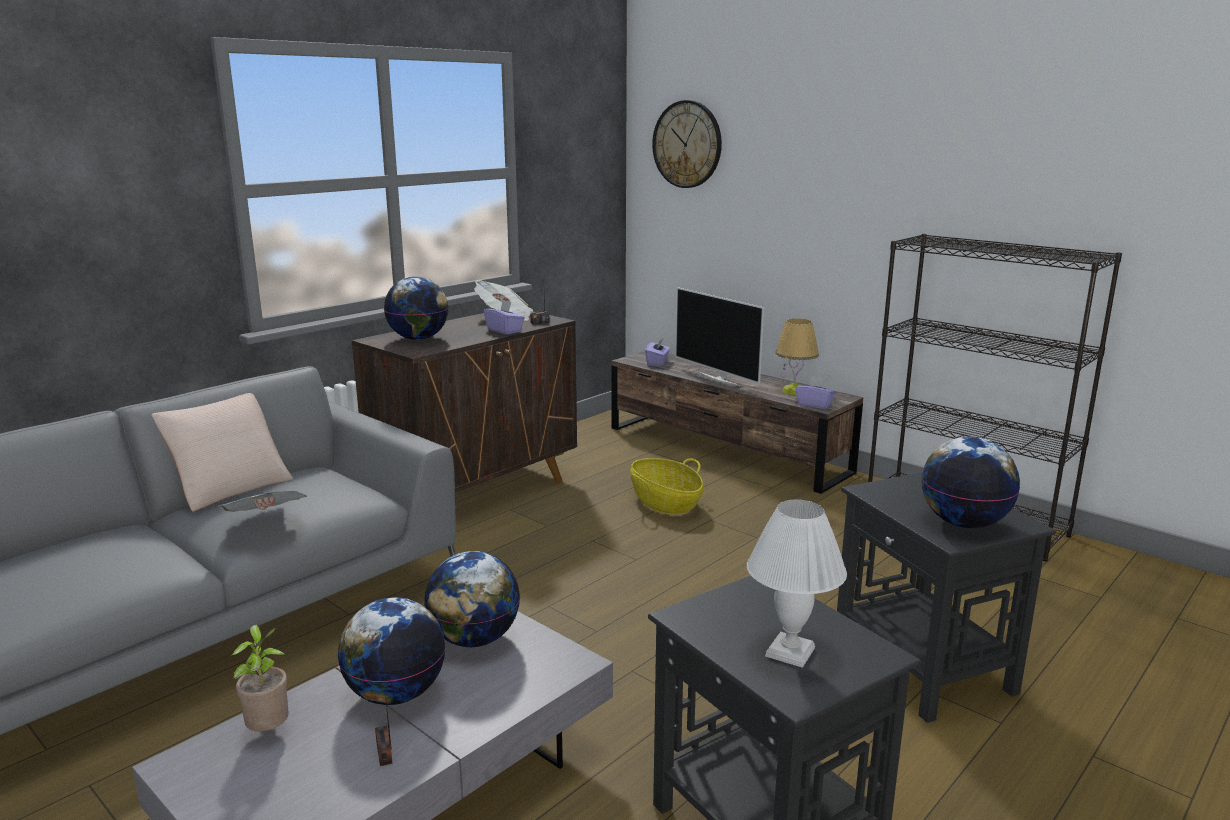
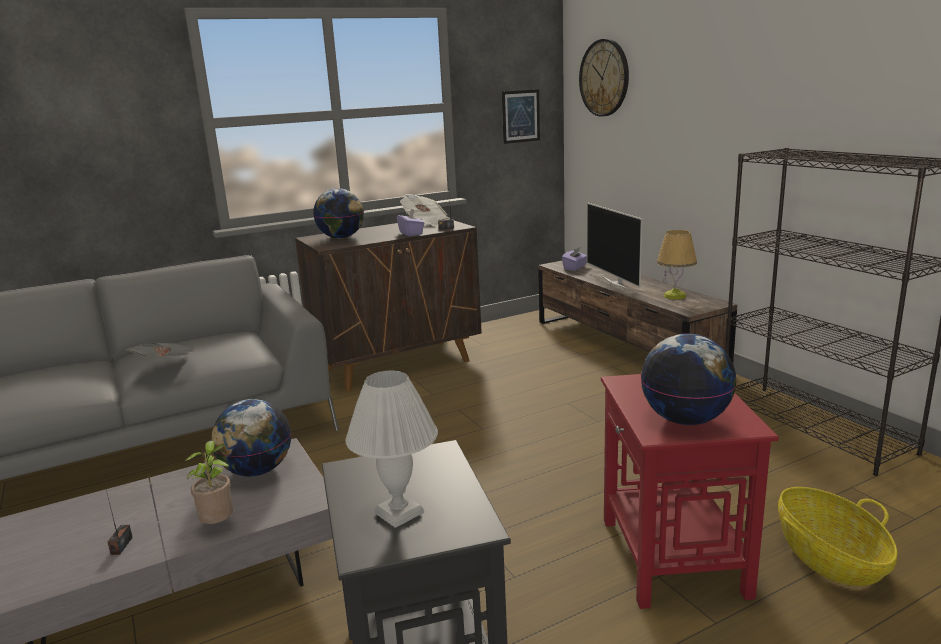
camera: 20 degrees right, 0 degrees up
(230, 487) = (173, 340): beige pillow -> none
(269, 731) = (68, 516): potted plant -> potted plant (219, 525)
(396, 694) = (168, 503): globe -> none
(585, 184) = (520, 116): none -> picture
(665, 502) = (540, 385): basket -> basket (829, 558)
(814, 405) = (683, 308): purple tissue box -> none
(924, 667) = (673, 557): black side table -> red side table

